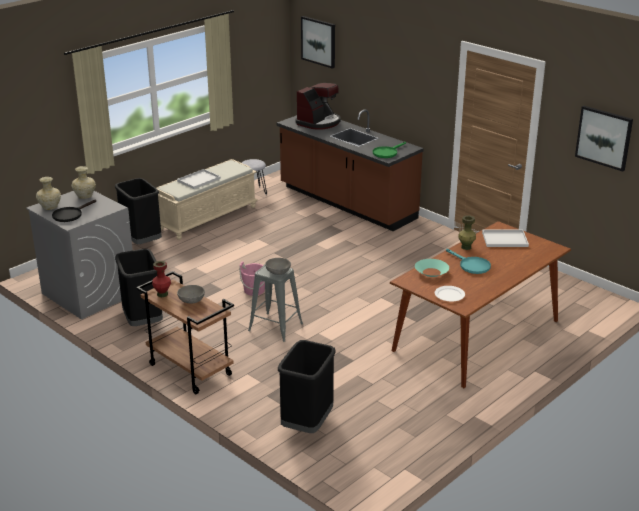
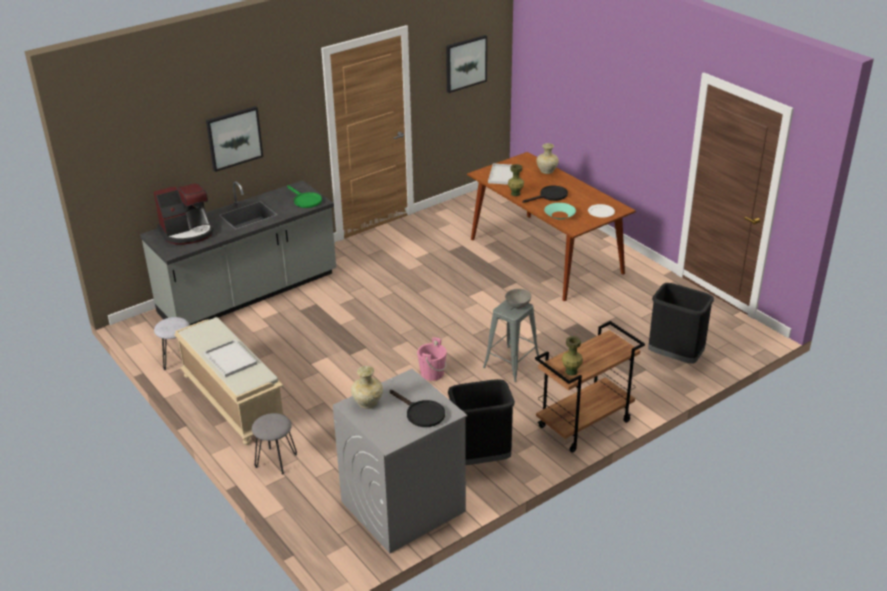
camera: 80 degrees left, 5 degrees up
(49, 207) = (393, 433): beige vase -> beige vase (547, 171)
(141, 241) = (276, 460): black trash can -> grey stool
(162, 294) = (571, 371): red vase -> green vase
(192, 301) = (587, 352): grey bowl -> none
(319, 41) = (128, 146): picture -> picture (234, 138)
(319, 122) = (187, 232): coffee machine -> coffee machine turned 105 degrees clockwise
(346, 203) = (249, 294): brown counter -> grey counter
(471, 265) = (550, 196): turquoise frying pan -> black frying pan

